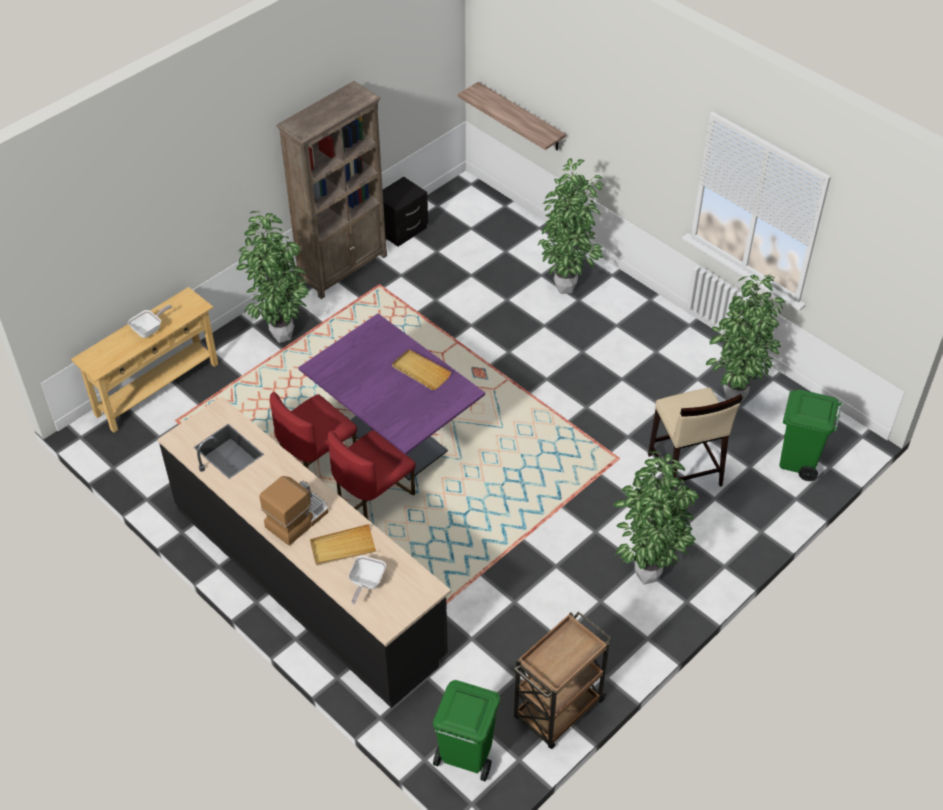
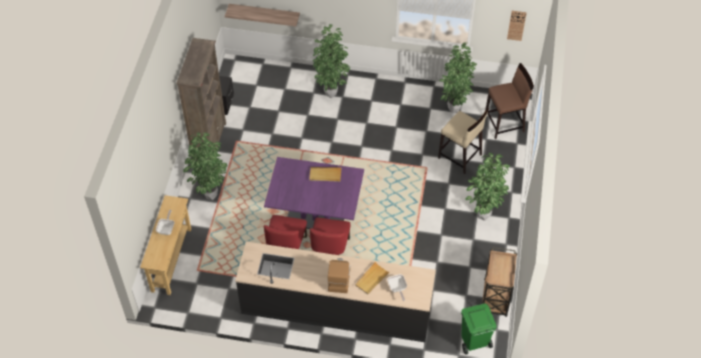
camera: 35 degrees left, 5 degrees up
(799, 461) = (504, 124): green trash can -> brown stool
(880, 289) = (516, 25): none -> wall clock

